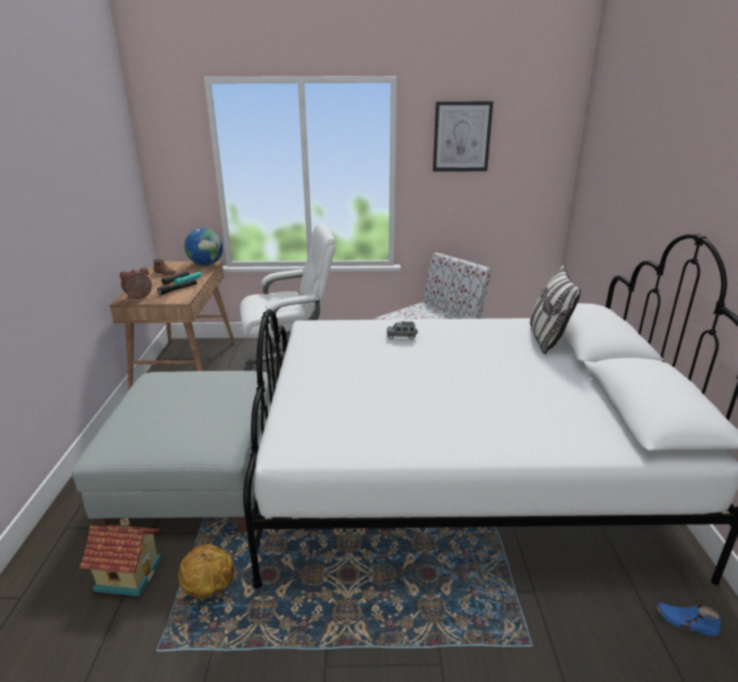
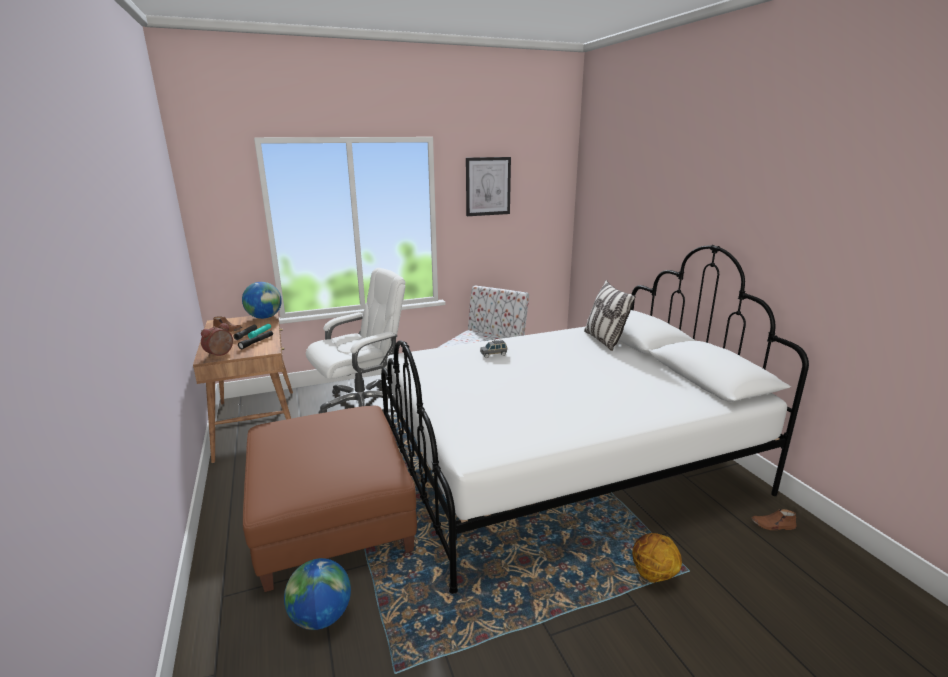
camera: 20 degrees left, 5 degrees down
(129, 573) = (321, 617): toy house -> globe
(197, 477) = (333, 517): grey ottoman -> brown ottoman
(209, 589) = (409, 607): basketball -> basketball (653, 575)
(686, 622) = (773, 525): blue shoe -> brown shoe

